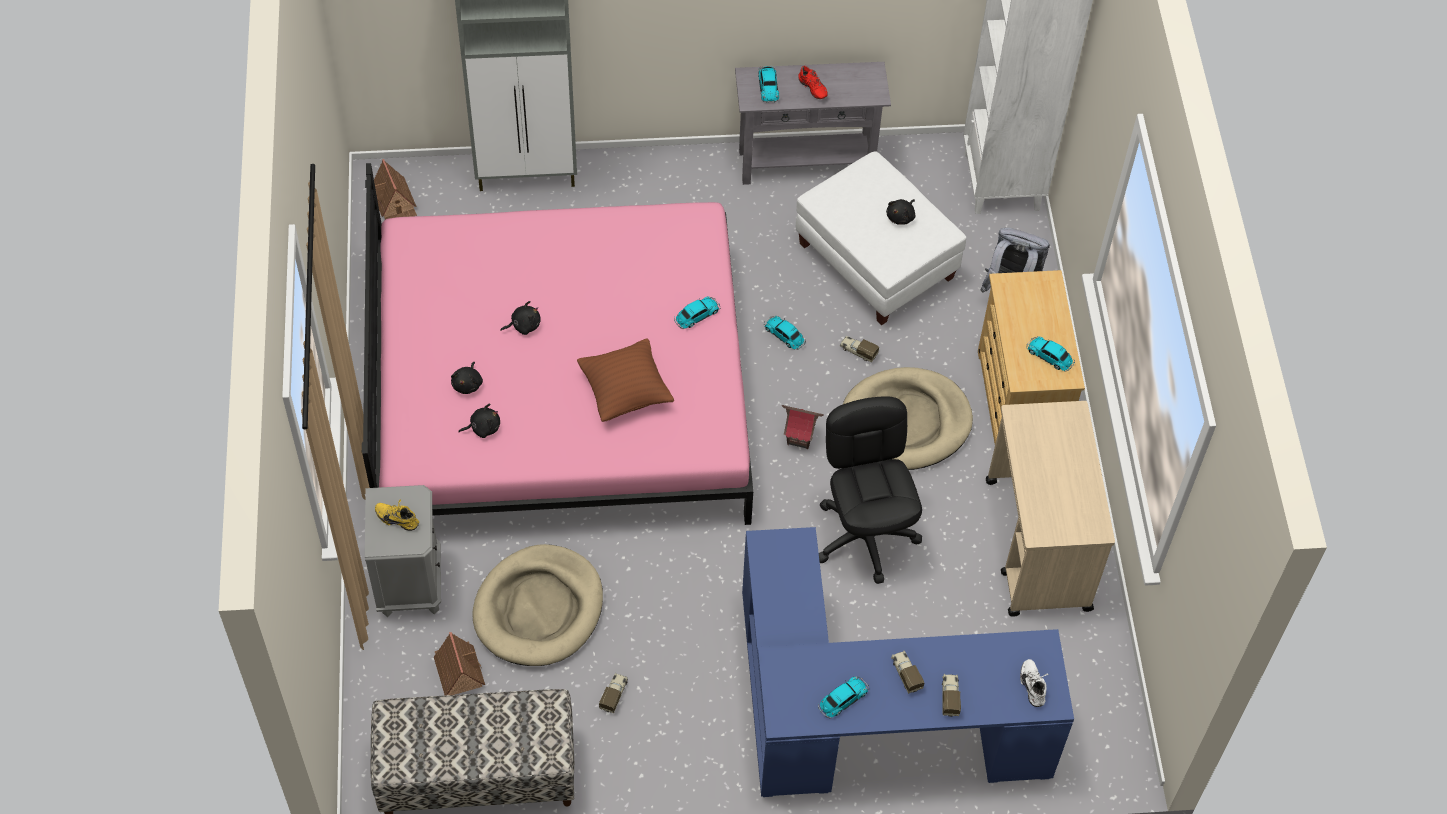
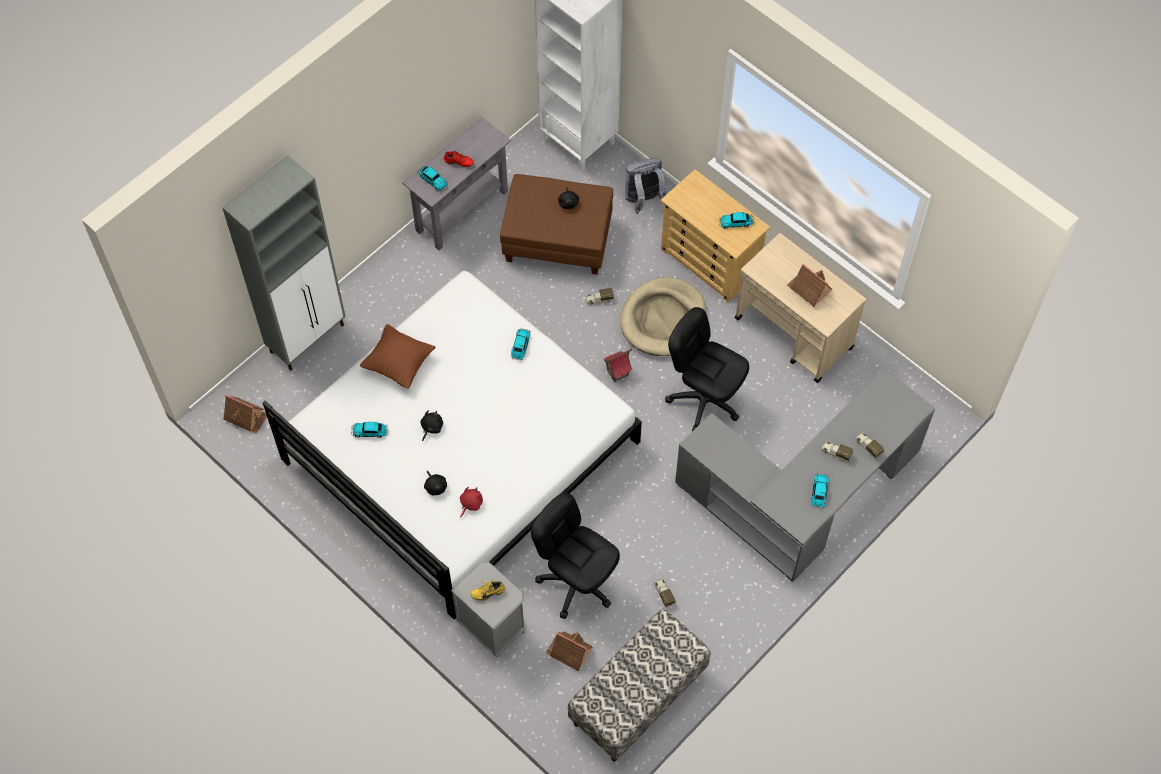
camera: 40 degrees left, 5 degrees up
(483, 427) = (470, 504): black plush toy -> red plush toy
(539, 609) = (577, 582): beige dog bed -> black office chair
(559, 389) = (460, 450): pink bed -> white bed
(625, 392) = (527, 420): brown pillow -> brown pillow (398, 364)
(785, 335) = (551, 321): toy car -> toy car (370, 431)
(867, 720) = (802, 497): blue desk -> grey desk
(875, 262) = (557, 240): white ottoman -> brown ottoman
(1034, 686) = (901, 407): white shoe -> none
(1057, 482) = (809, 289): none -> toy house

